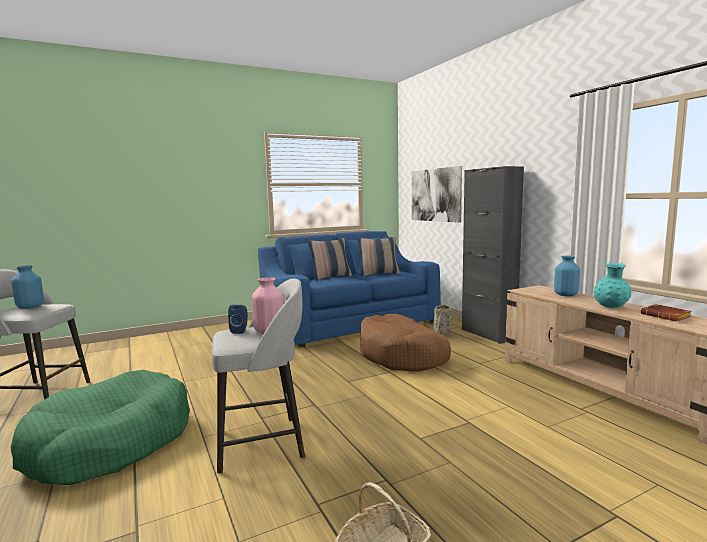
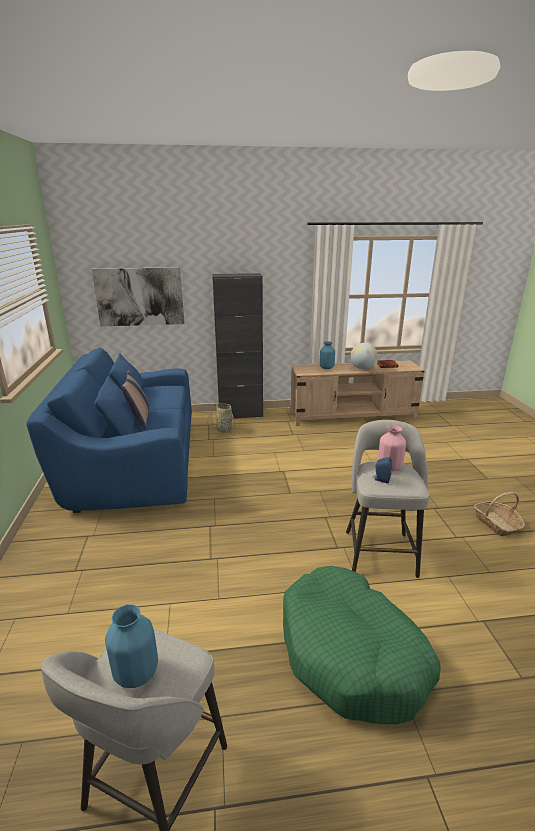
camera: 70 degrees left, 15 degrees up
(378, 274) = (156, 397): pillow -> none
(402, 355) = (253, 457): brown dog bed -> none
(610, 307) = (362, 368): turquoise vase -> globe

